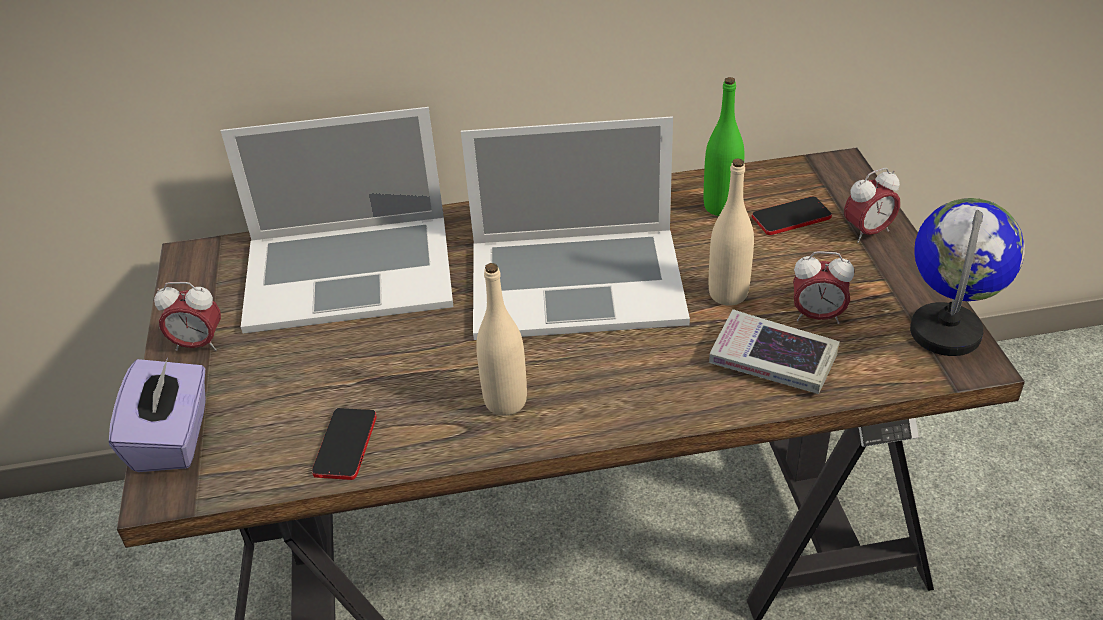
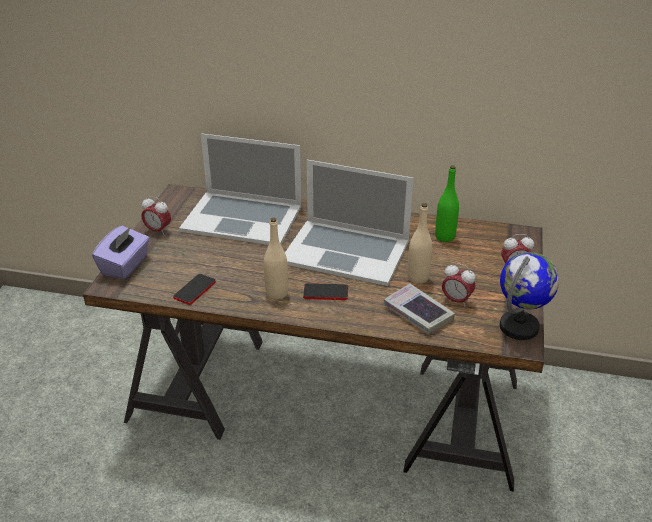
camera: 20 degrees right, 5 degrees down
(791, 217) = (478, 251): phone -> phone (325, 293)

